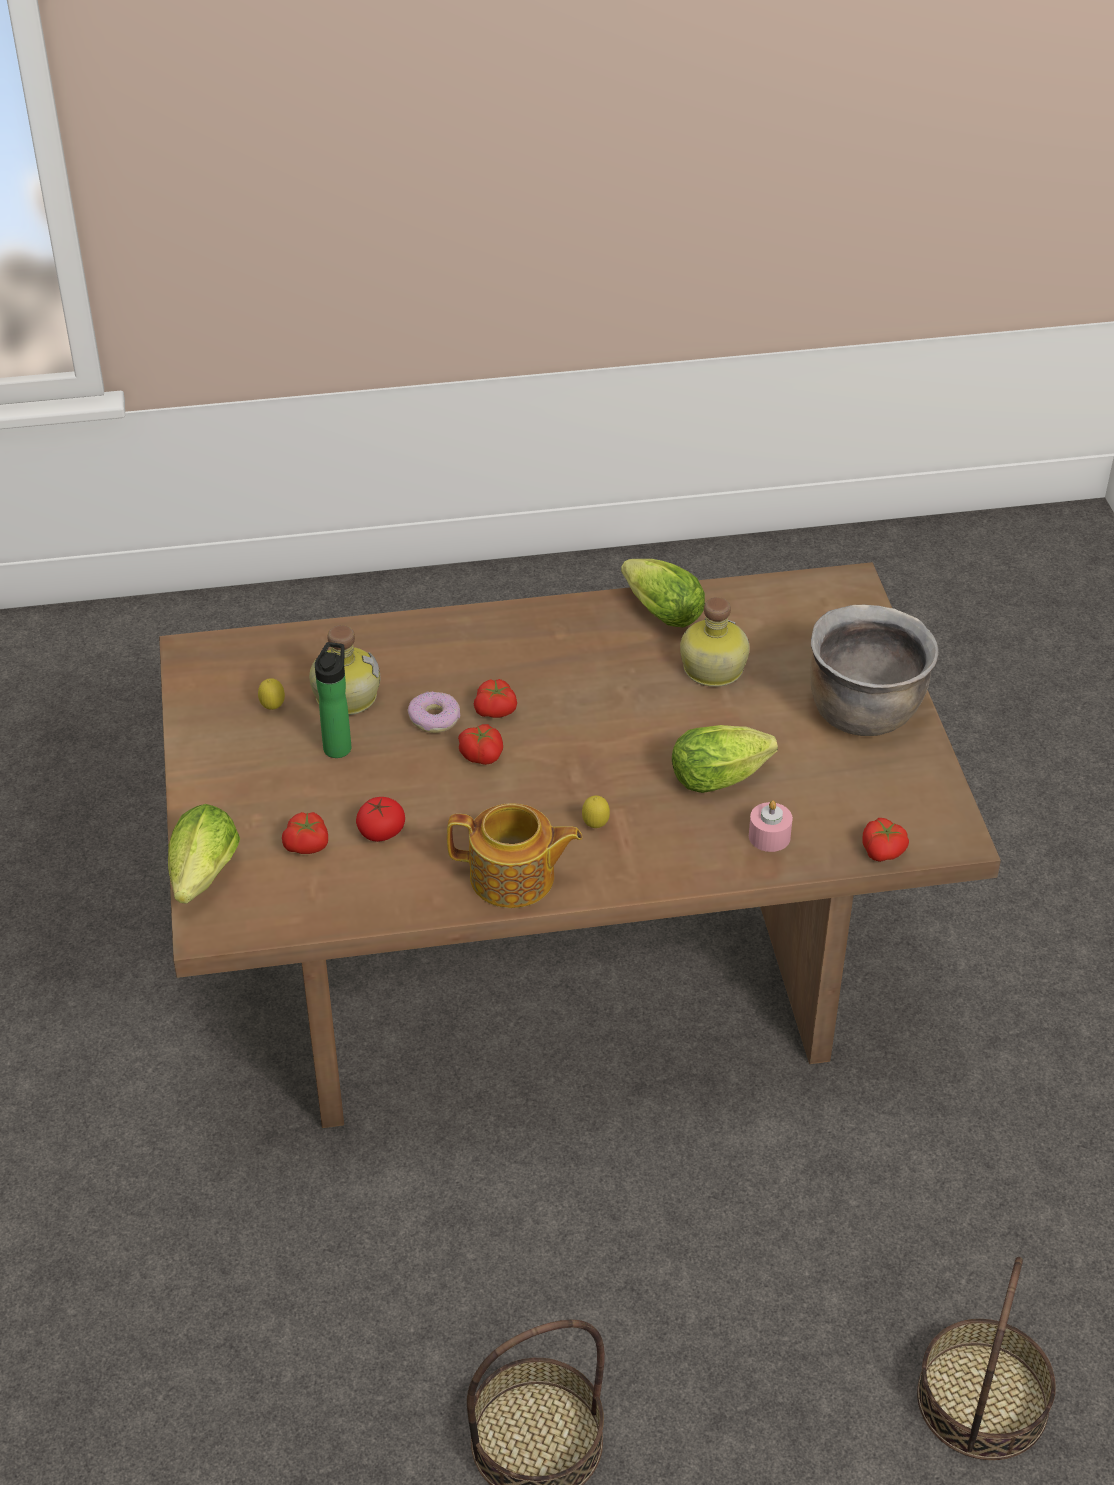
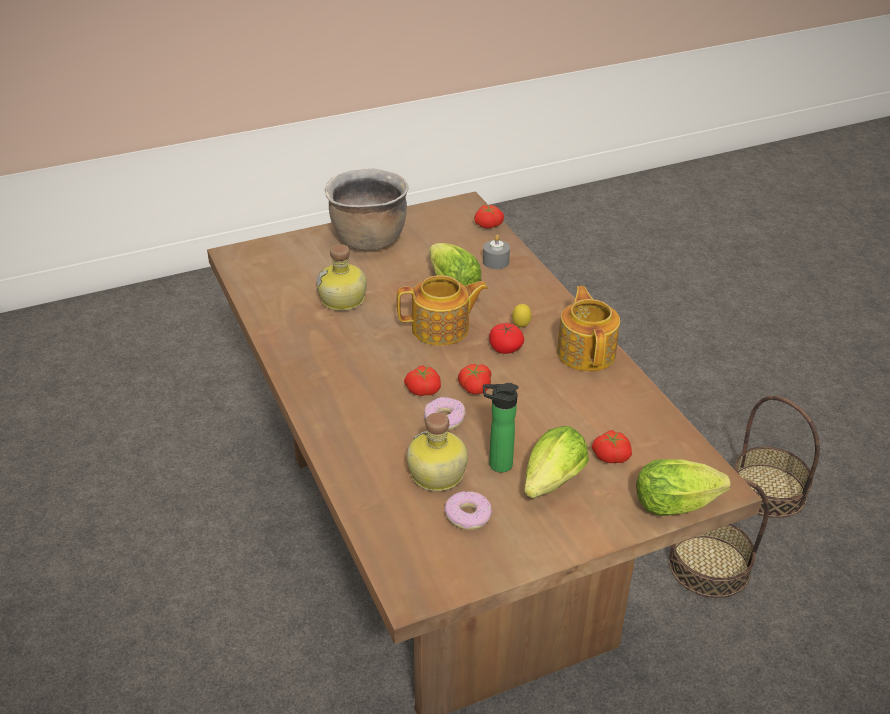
camera: 105 degrees left, 5 degrees down
(273, 708) = (468, 515): lemon -> donut
(381, 831) = (577, 421): tomato -> tomato (505, 348)
(616, 748) = (442, 329): none -> teapot
(658, 611) = (284, 330): lettuce -> lettuce (550, 485)
(769, 836) = (496, 262): pink candle -> grey candle
(982, 1400) = (644, 343): basket -> basket (709, 566)

